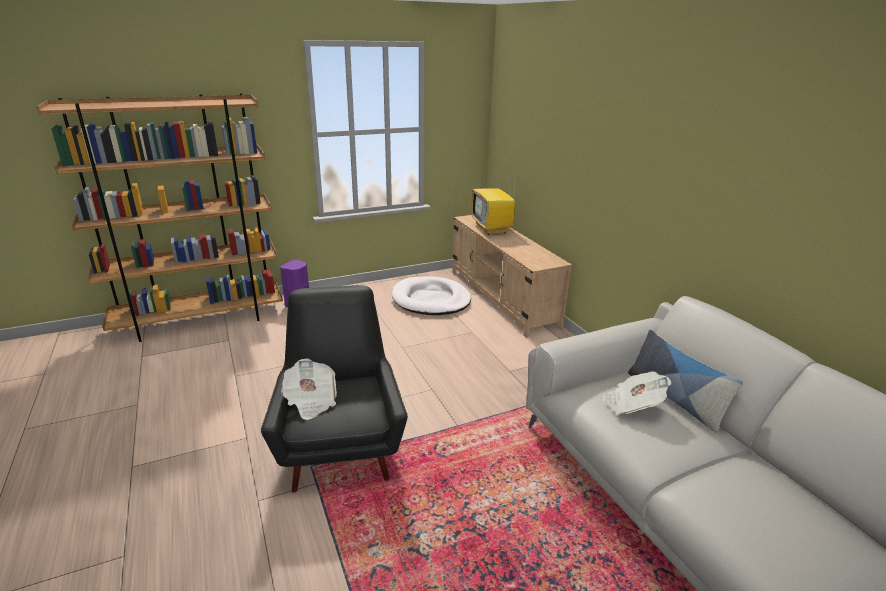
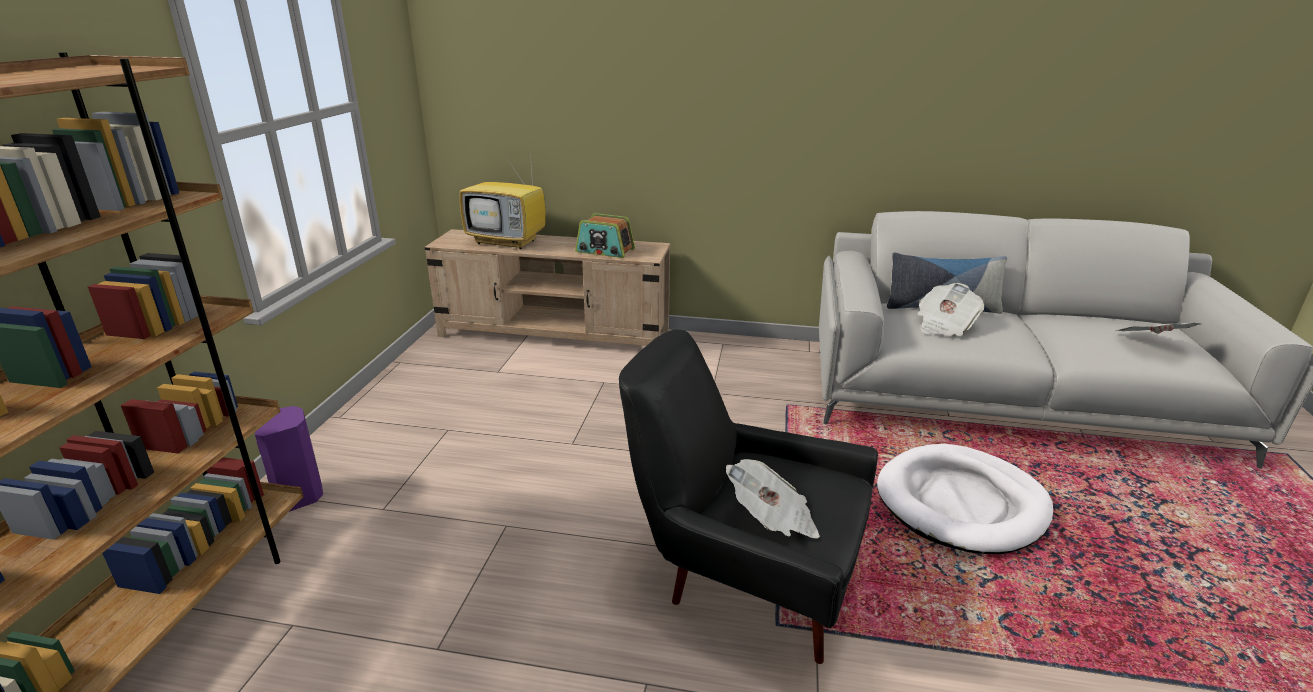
camera: 55 degrees left, 0 degrees up
(431, 300) = (484, 378): white dog bed -> white dog bed (961, 503)
(523, 253) = (605, 251): none -> radio
(791, 543) = (1150, 343): none -> newspaper

